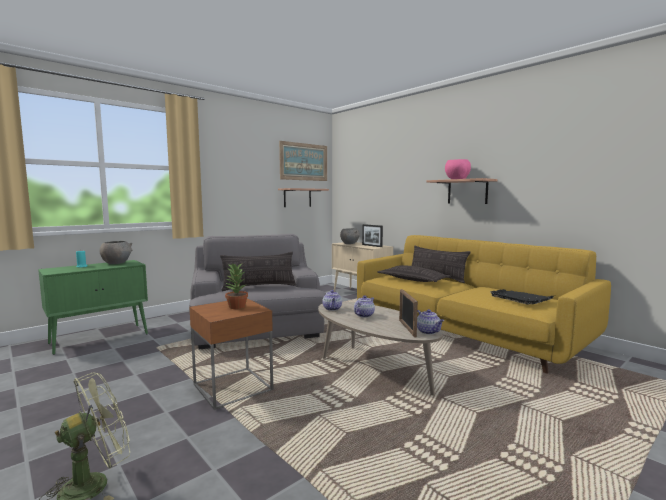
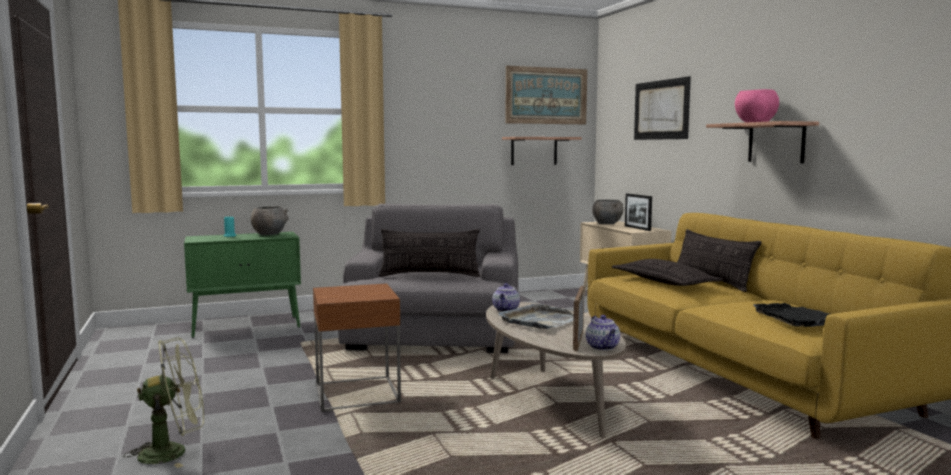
camera: 20 degrees right, 0 degrees up
(236, 307) = (363, 292): potted plant -> none
(364, 315) = (539, 320): teapot -> grey tray
(382, 172) = (661, 110): none -> picture

